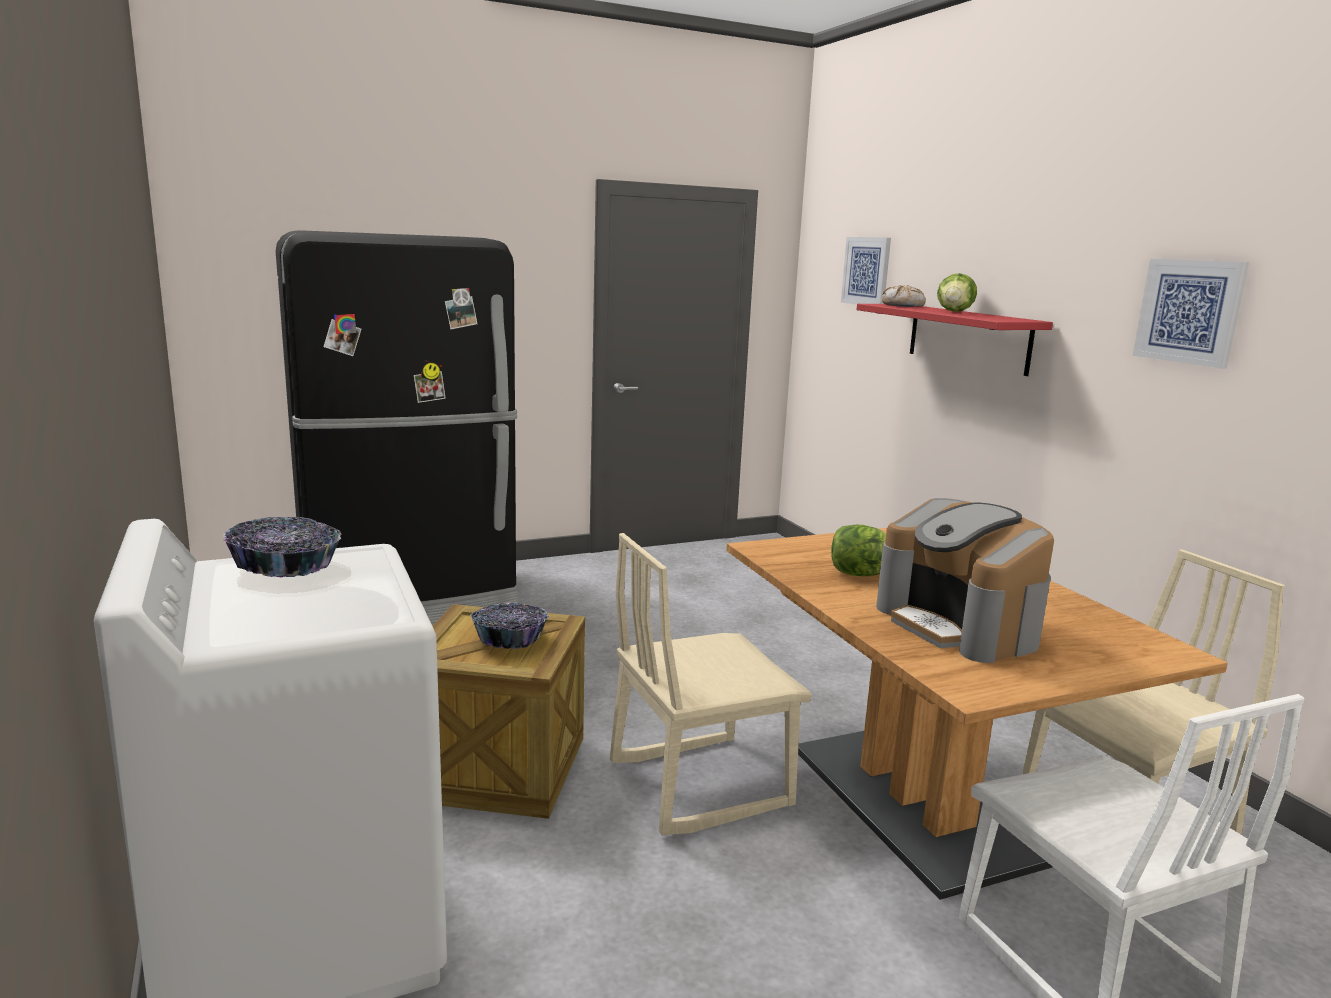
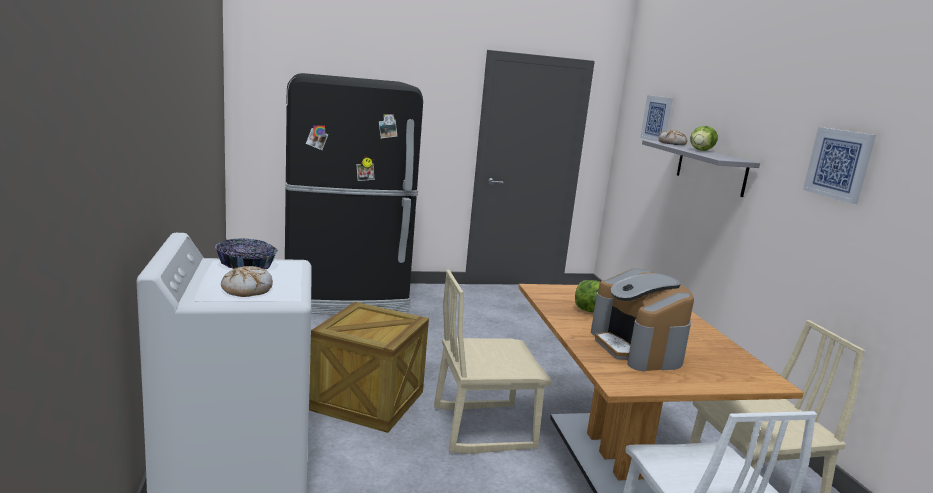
camera: 10 degrees right, 0 degrees up
(306, 610) = (247, 289): none -> bread
(510, 639) = (380, 325): bowl -> none
(968, 338) = (711, 168): red shelf -> grey shelf

